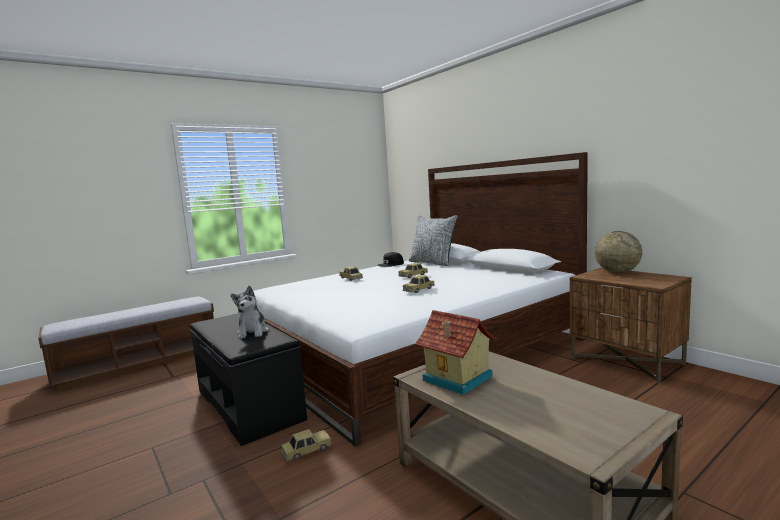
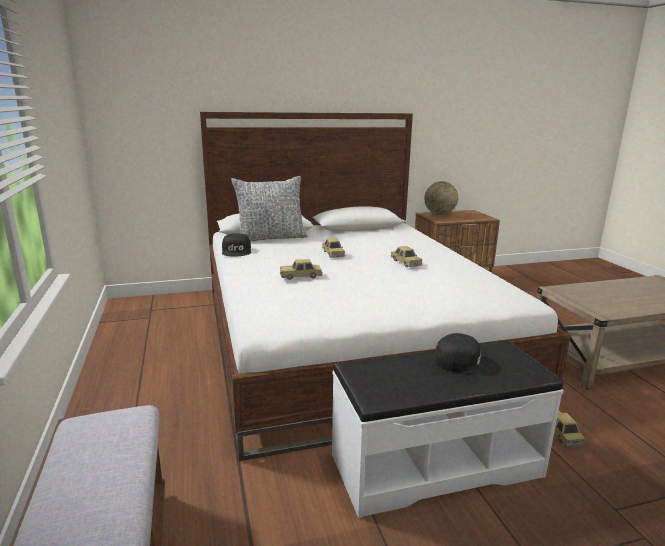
camera: 70 degrees left, 10 degrees up
(250, 404) = (435, 464): black bench -> white bench
(253, 332) = (463, 362): plush toy -> black cap
(456, 379) = (610, 304): toy house -> none

